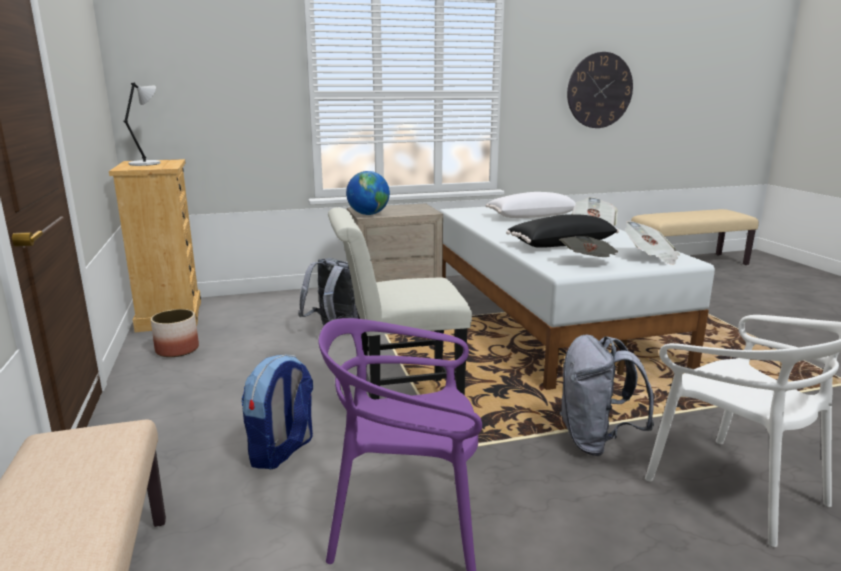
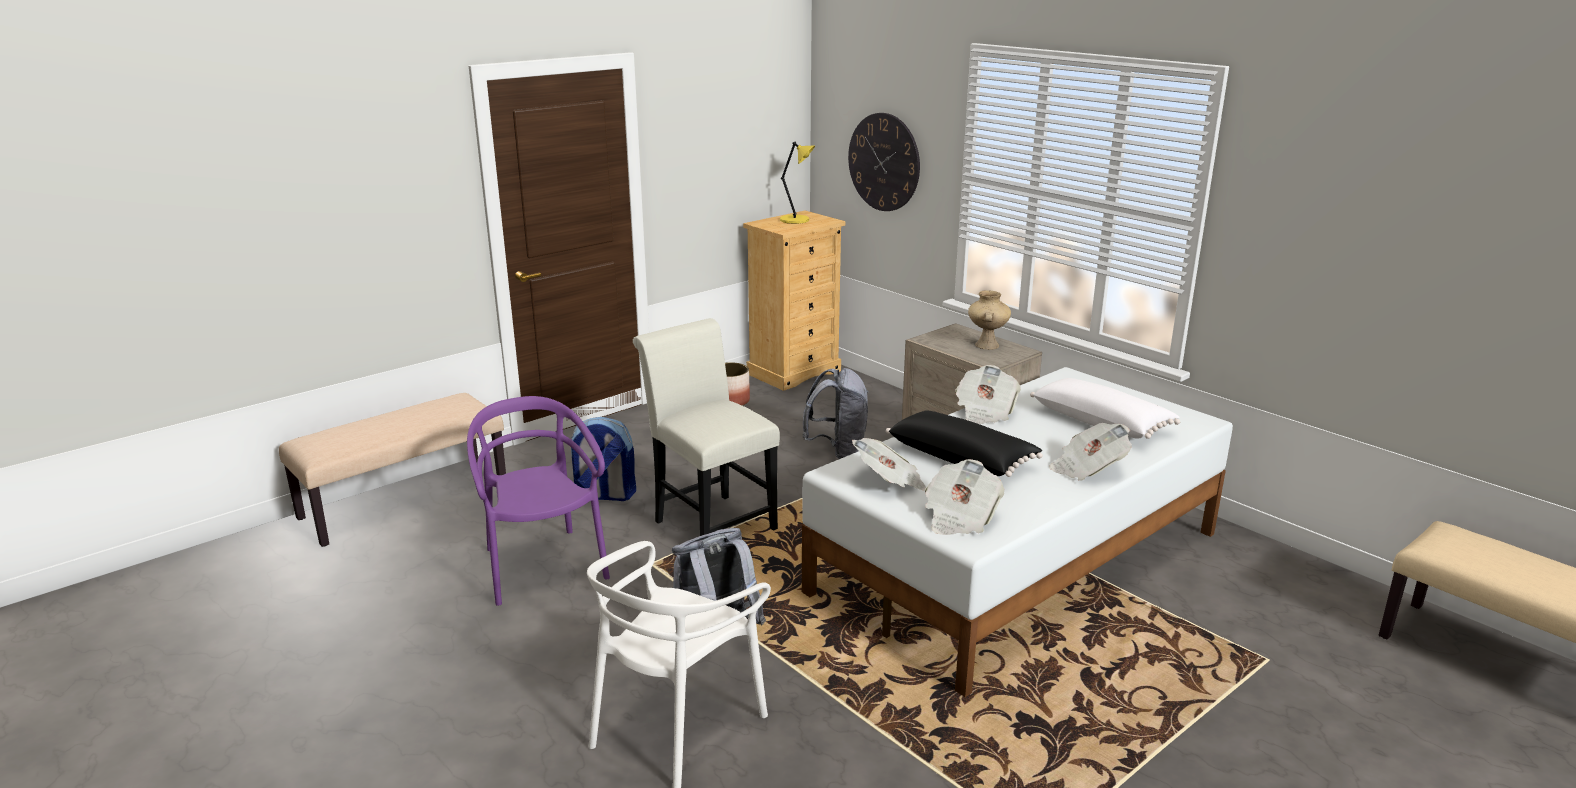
camera: 65 degrees right, 5 degrees up
(146, 163) = (796, 220): grey table lamp -> yellow table lamp
(368, 214) = (933, 339): globe -> none
(398, 208) = (986, 345): none -> beige vase
(492, 230) = (984, 412): none -> newspaper
(599, 90) = (1397, 258): wall clock -> wall clock (884, 162)

